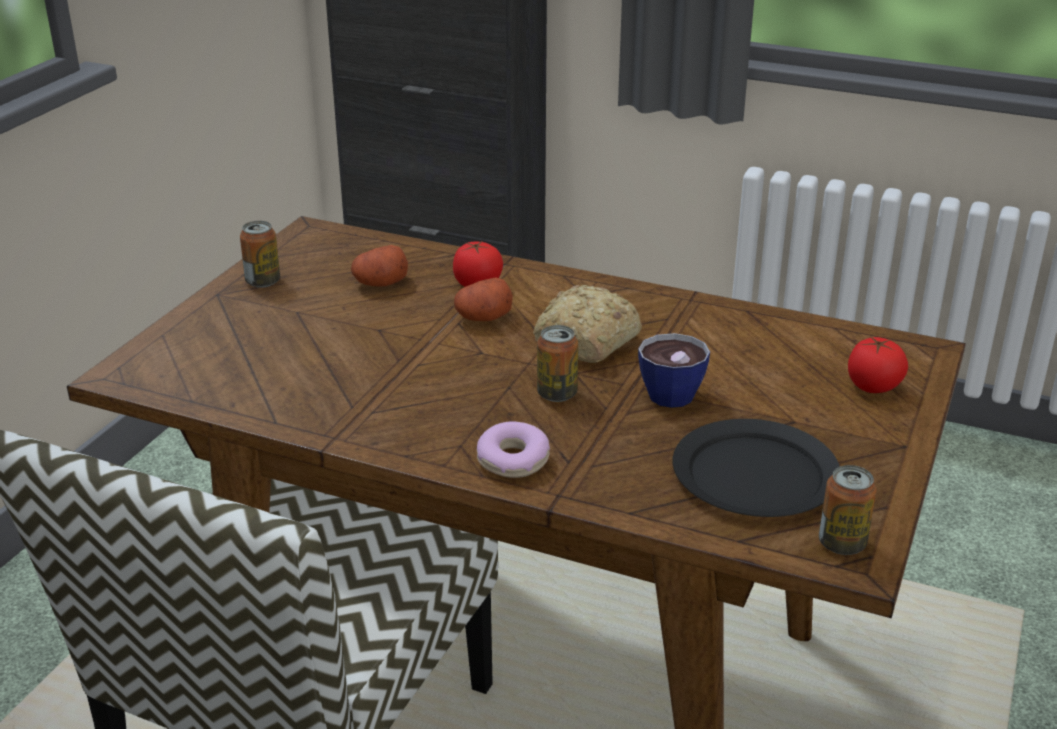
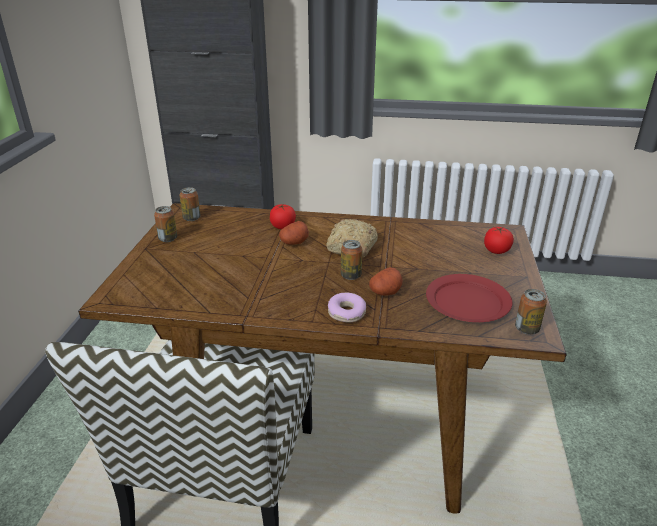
camera: 15 degrees left, 0 degrees up
(320, 248) = (191, 218): none -> can
(380, 283) = (232, 232): potato -> potato (385, 292)
(668, 390) = (404, 266): cup -> none
(753, 475) = (467, 301): black plate -> red plate

